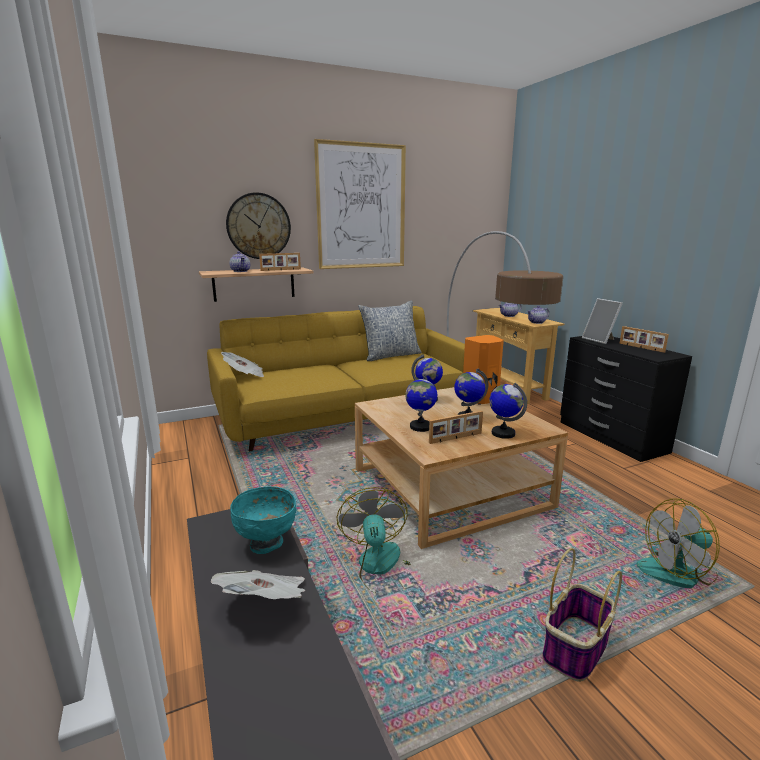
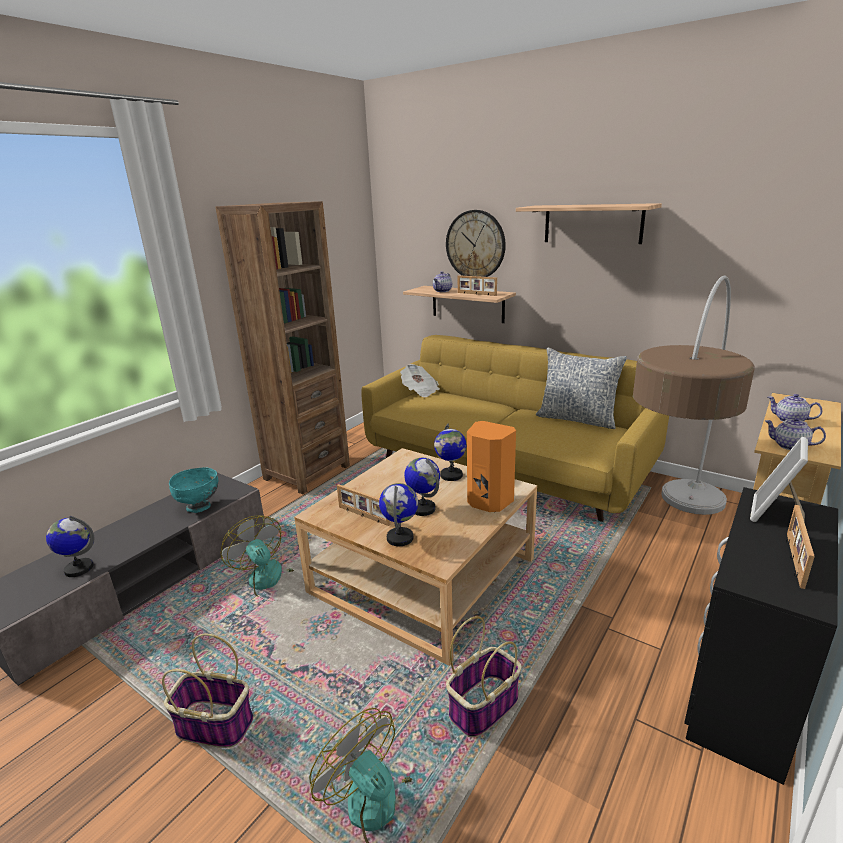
camera: 60 degrees right, 5 degrees up
(198, 498) = (307, 472): none -> brown bookcase
(266, 603) = (139, 531): newspaper -> none
(361, 207) = (592, 224): picture -> shelf
(382, 568) = (271, 582): fan -> fan turned 90 degrees counterclockwise
(420, 427) = (374, 492): globe -> globe (79, 568)
(599, 507) = (484, 706): none -> basket

